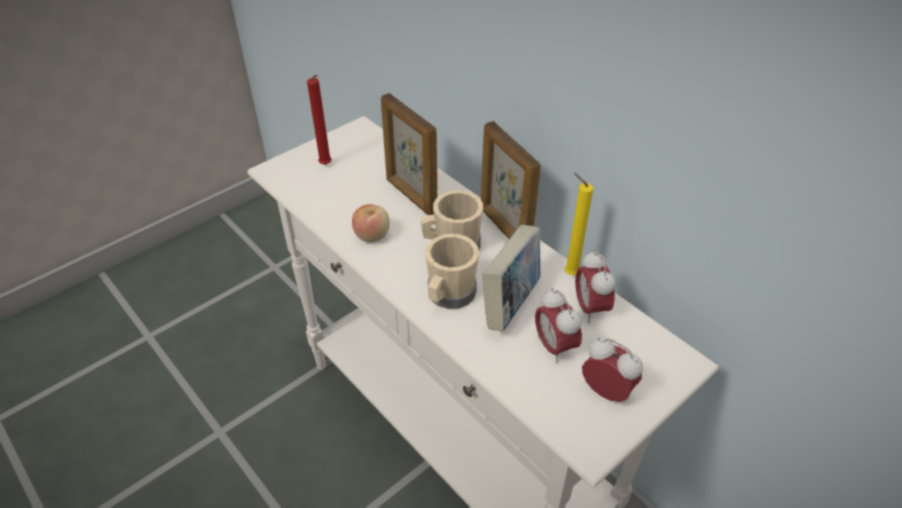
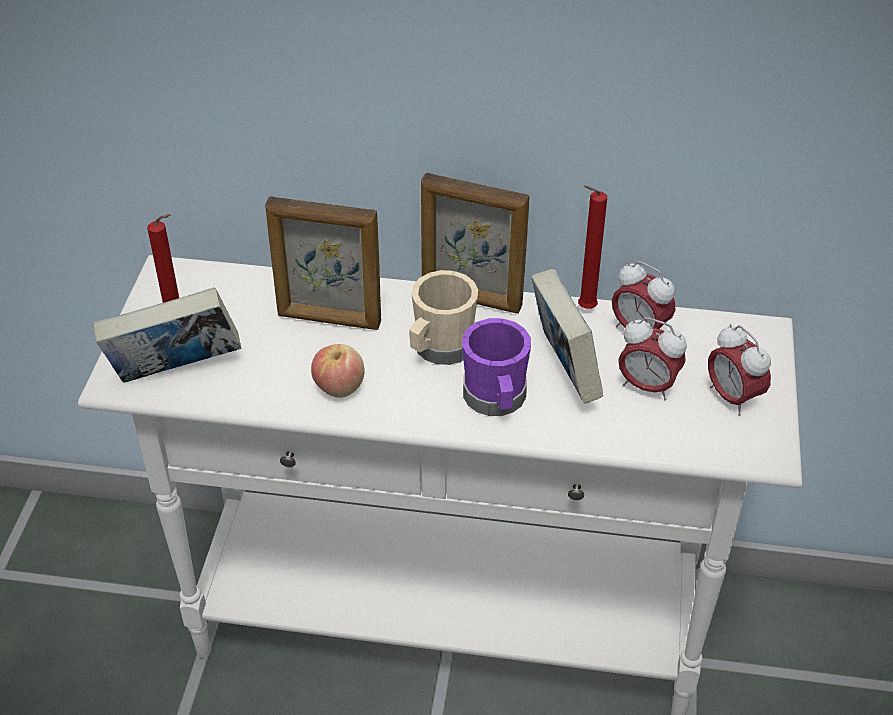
camera: 40 degrees left, 0 degrees up
(303, 181) = (176, 373): none -> book
(448, 295) = (496, 400): beige mug -> purple mug
(568, 273) = (584, 309): yellow candle -> red candle
(606, 392) = (732, 398): alarm clock -> alarm clock turned 120 degrees counterclockwise

